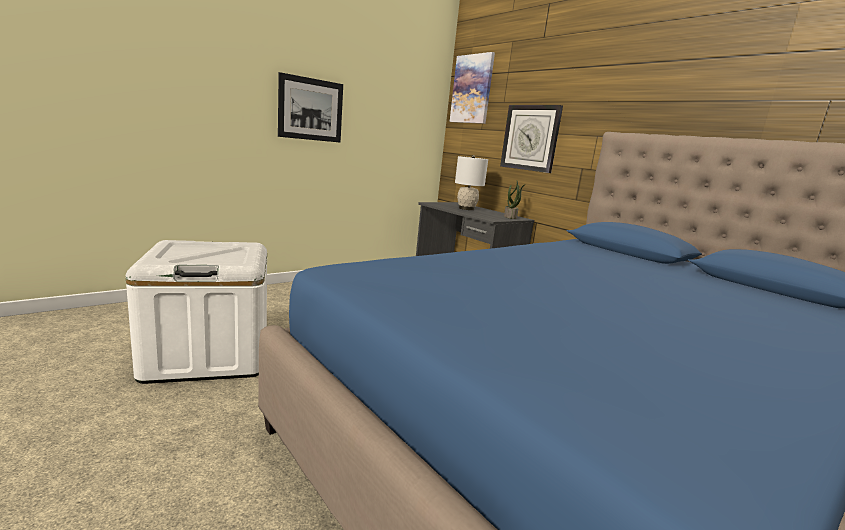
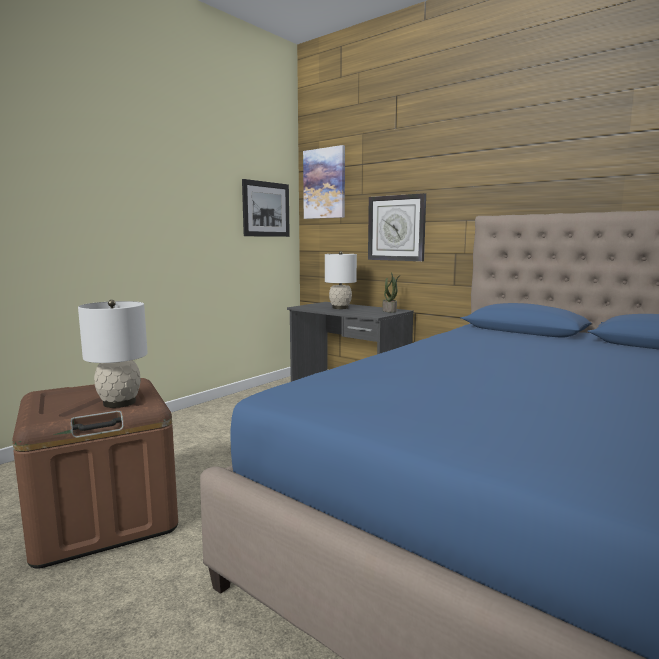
camera: 10 degrees left, 5 degrees down
(209, 354) = (103, 518): white storage box -> brown storage box
(225, 259) = (119, 403): none -> white table lamp
(311, 109) = (161, 221): picture -> picture (266, 209)

